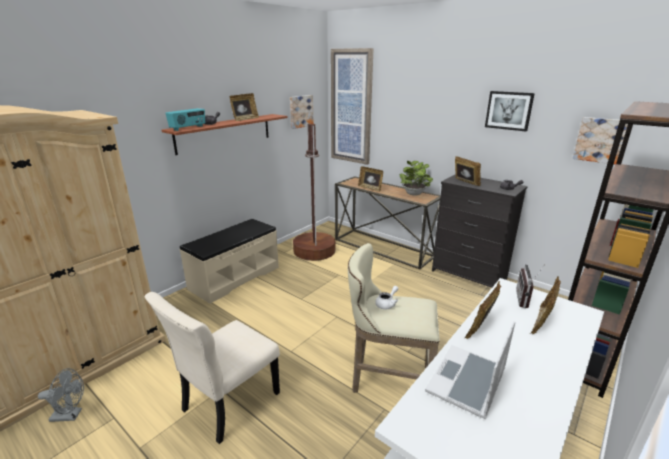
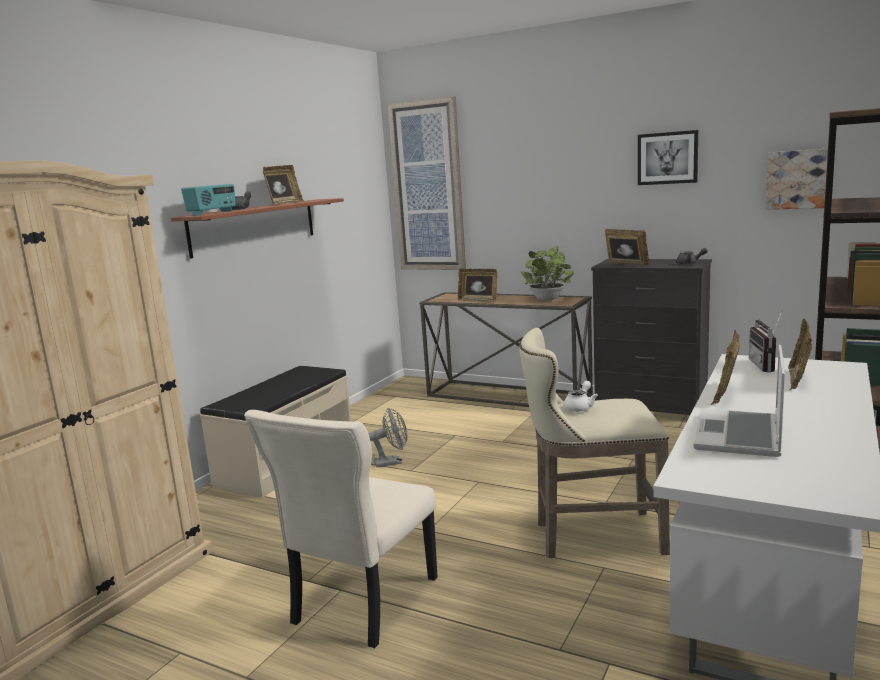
camera: 10 degrees left, 10 degrees down
(71, 415) = (100, 663): grey fan -> grey fan (392, 462)
(300, 111) = (353, 197): picture -> none
(314, 251) = (400, 413): brown floor lamp -> none

